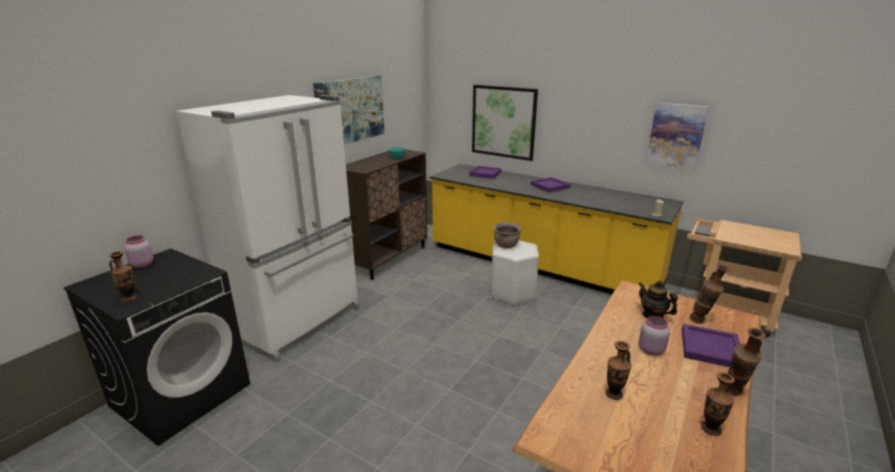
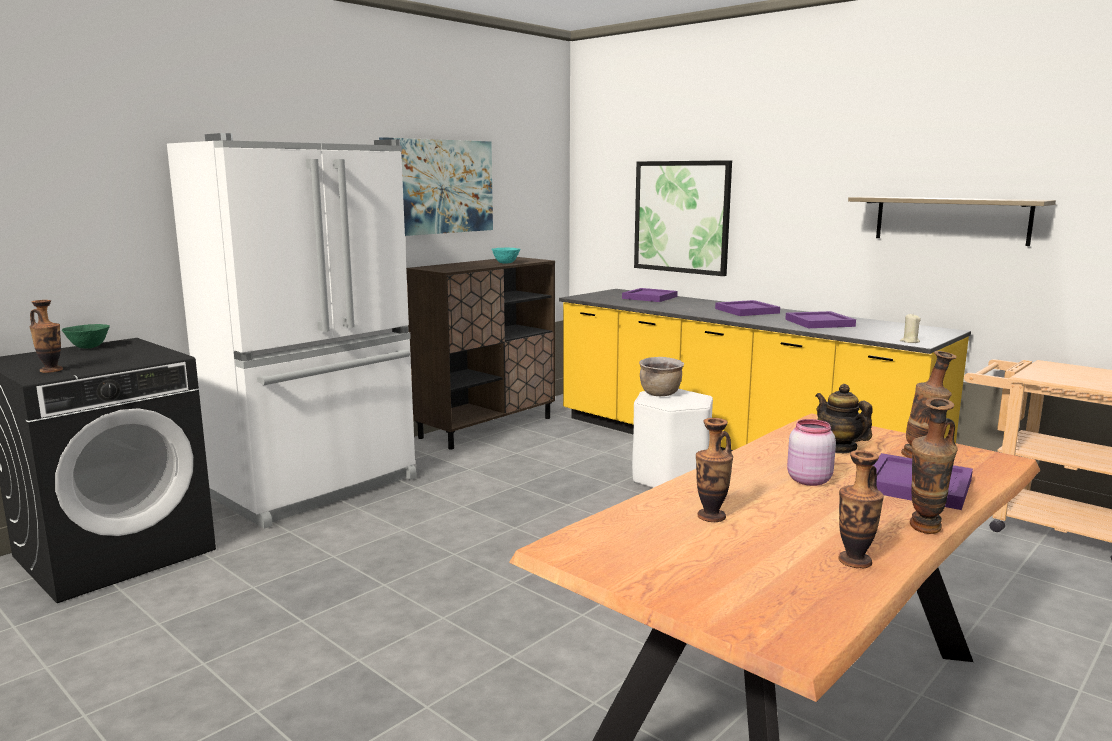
camera: 10 degrees right, 10 degrees down
(141, 265) = (88, 348): pink jar -> green bowl
(597, 197) = (819, 322): none -> purple tray
(676, 136) = (951, 220): picture -> shelf

